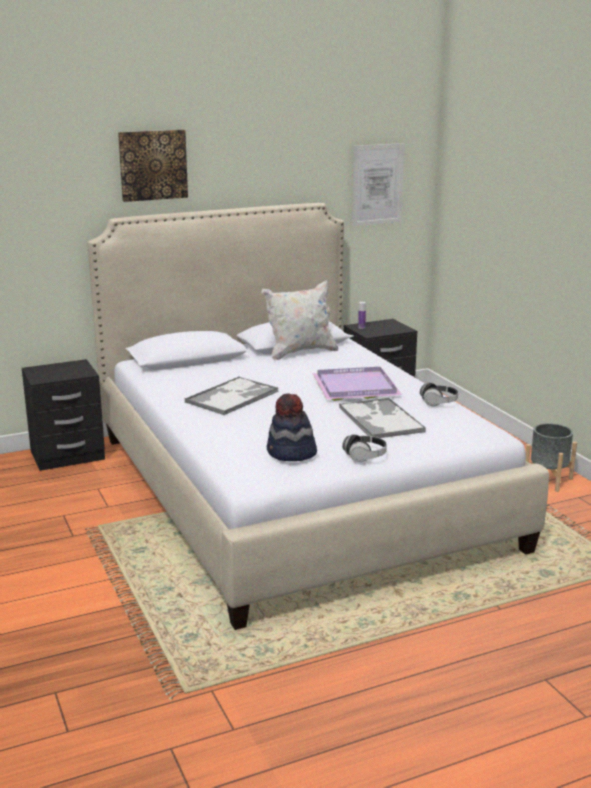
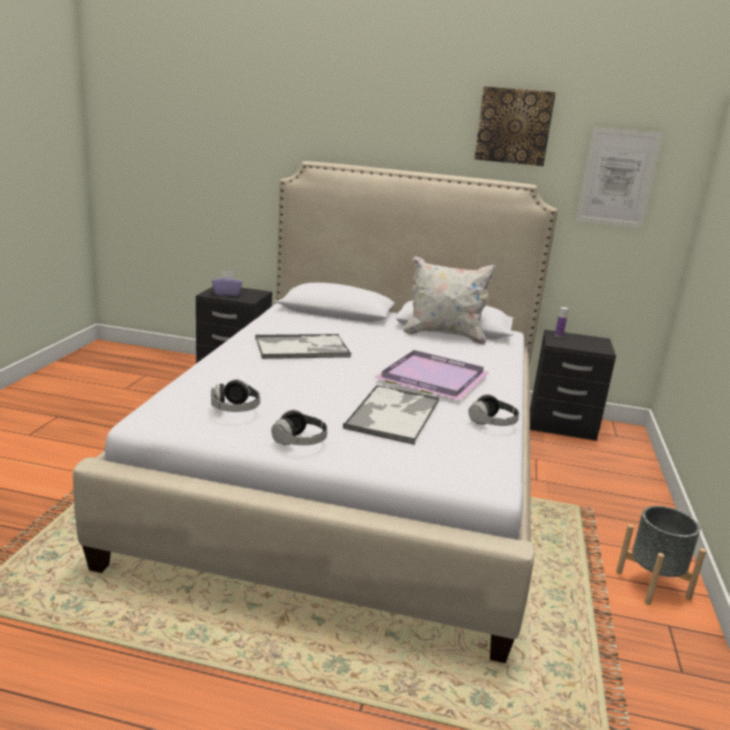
camera: 35 degrees right, 0 degrees up
(54, 373) = (227, 293): none -> purple tissue box
(153, 165) = (358, 116): picture -> picture (514, 126)
(291, 453) = (235, 409): hat -> headphones

